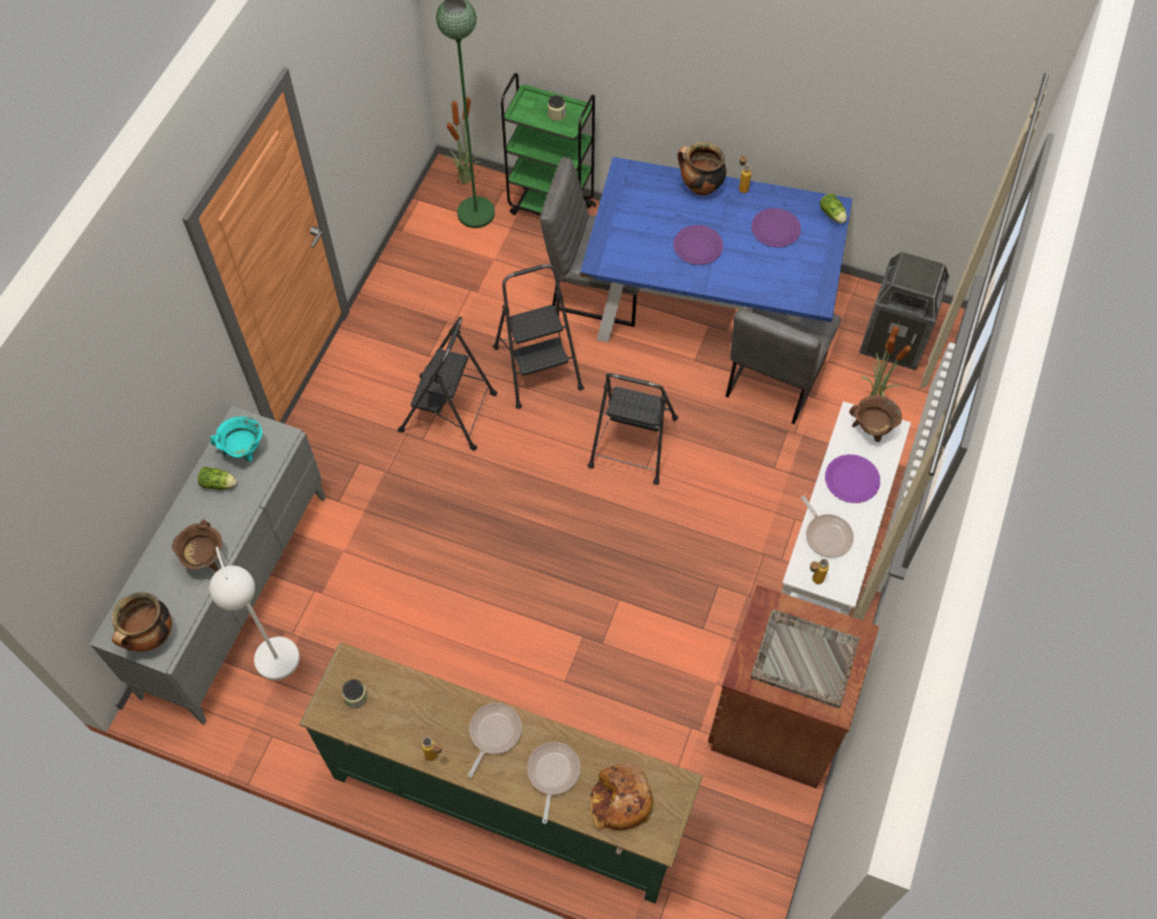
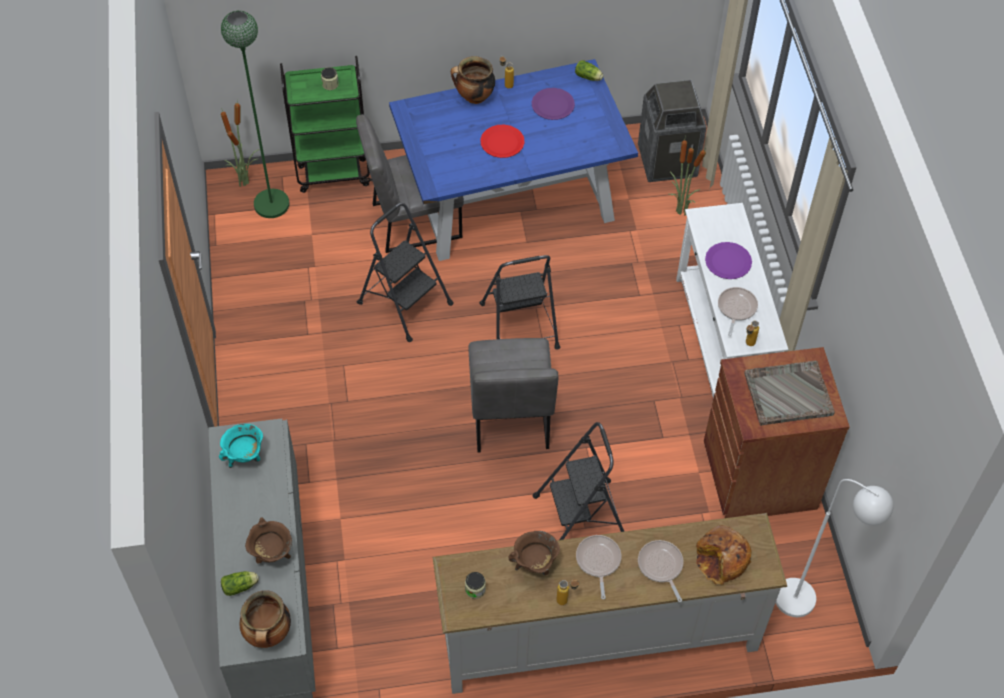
camera: 30 degrees left, 5 degrees down
(220, 484) = (242, 491): lettuce -> lettuce (241, 586)
(282, 671) = (353, 636): white floor lamp -> white floor lamp (806, 605)
(450, 412) = (356, 370): black step ladder -> black step ladder (583, 515)
(506, 800) = (599, 637): green cabinet -> grey cabinet
(697, 246) = (502, 142): purple plate -> red plate
(774, 379) = (596, 229): grey chair -> grey chair (510, 417)
(826, 535) = (736, 309): frying pan -> frying pan turned 105 degrees counterclockwise
(871, 430) = (718, 220): brown cooking pot -> brown cooking pot (534, 564)

